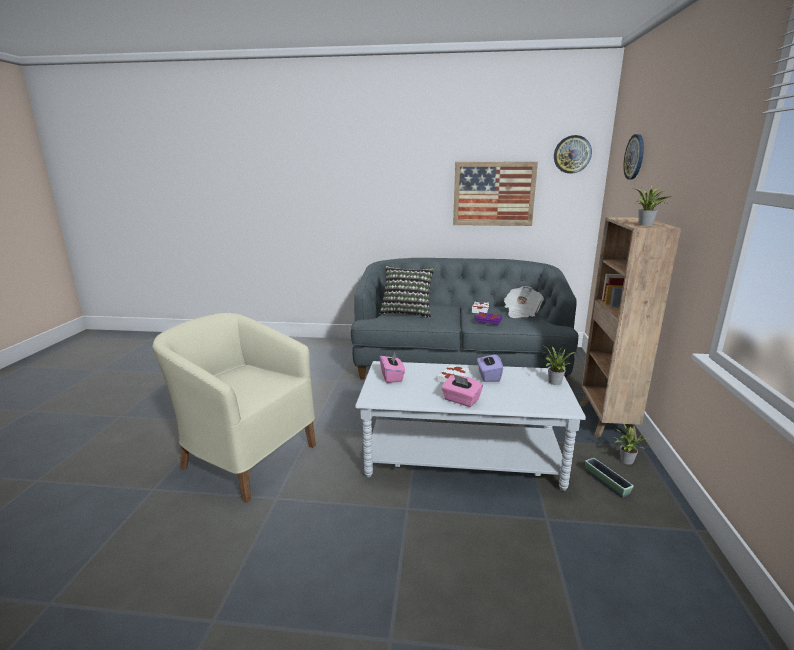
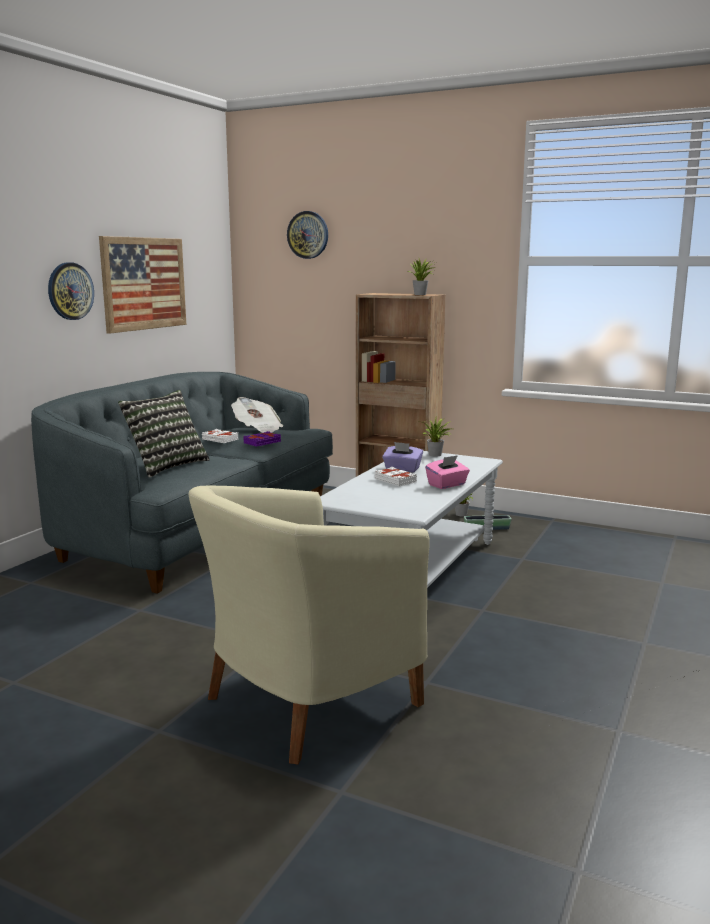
camera: 70 degrees left, 5 degrees down
(392, 377) = (366, 500): pink tissue box -> none
(572, 154) = (205, 231): wall clock -> wall clock (70, 291)

